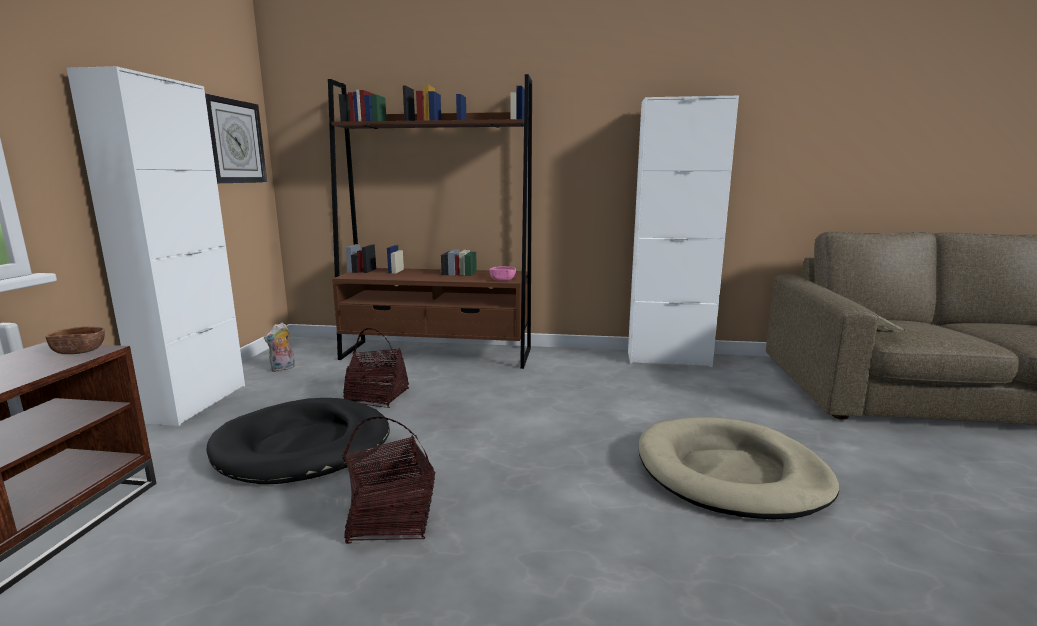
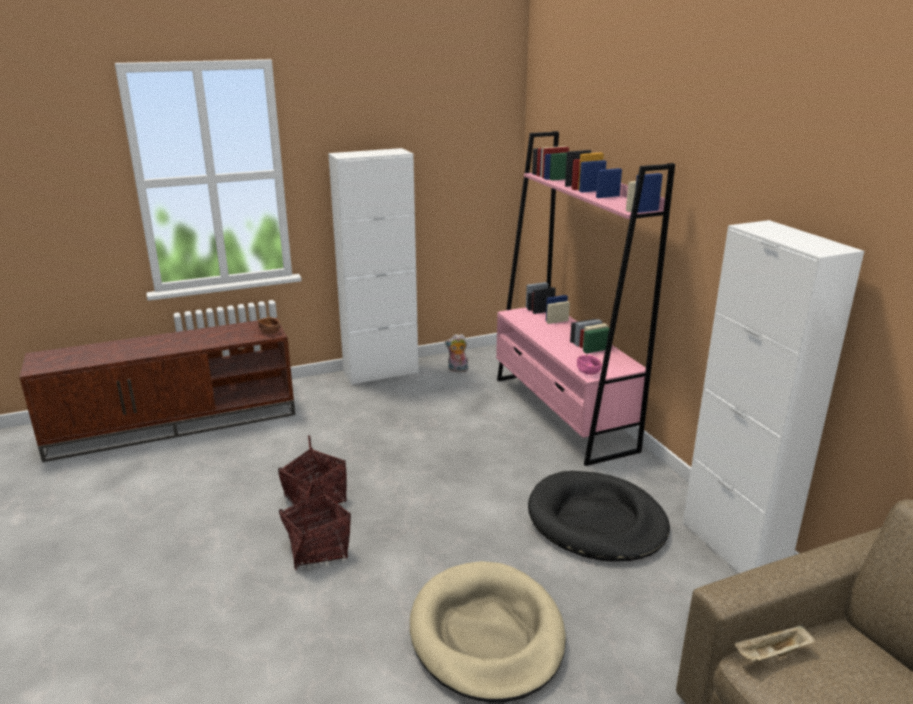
camera: 60 degrees right, 10 degrees up
(234, 141) = (476, 174): wall clock -> none
(303, 446) = (364, 434): black dog bed -> black dog bed (596, 521)
(377, 397) = (453, 425): basket -> basket (318, 548)
(437, 354) = (562, 413): brown bookcase -> pink bookcase

